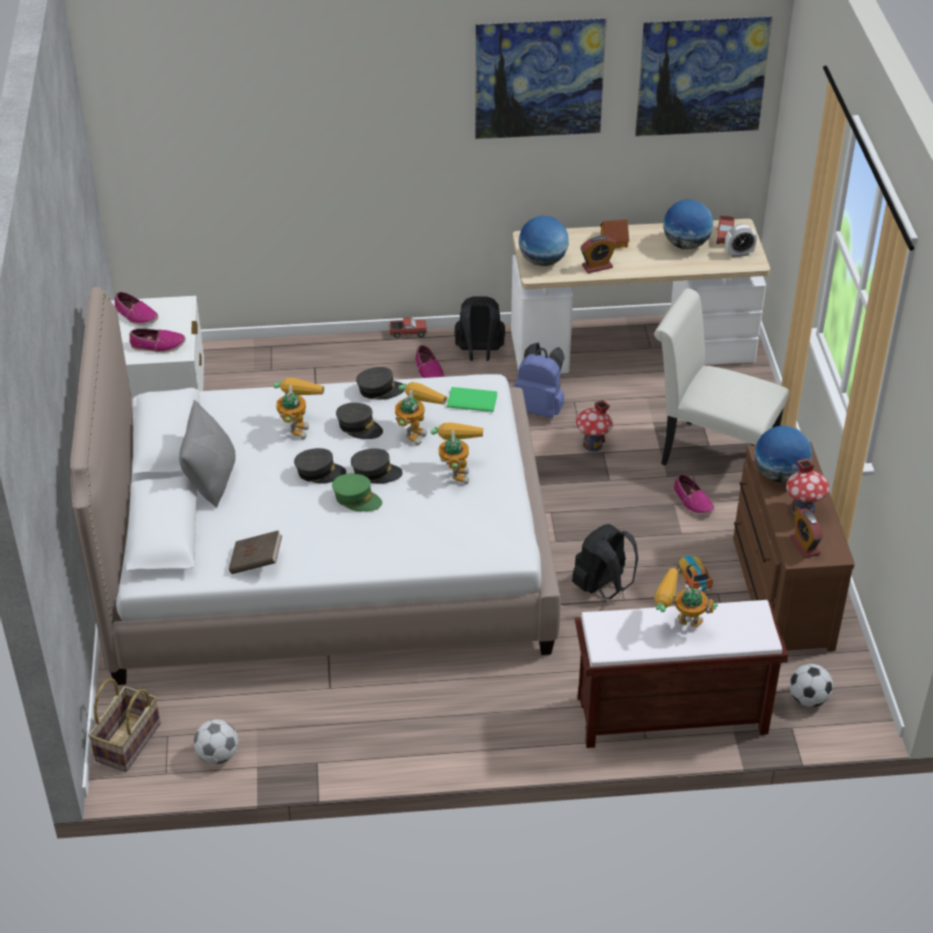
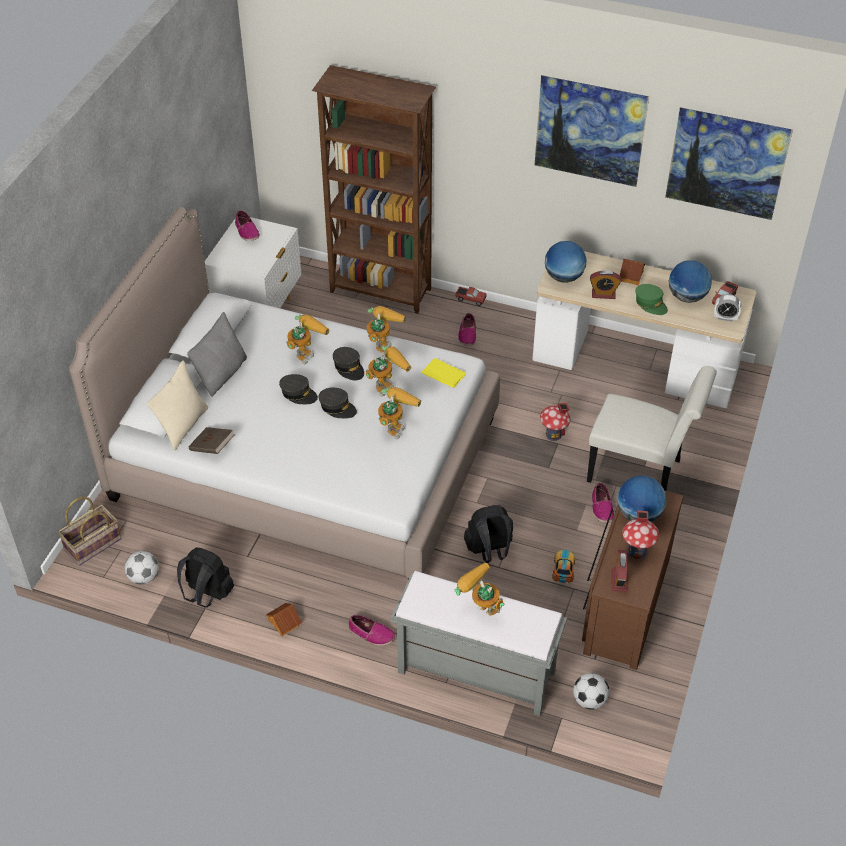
camera: 25 degrees right, 5 degrees up
(158, 345) = (247, 259): shoe -> shoe (371, 634)
(203, 550) = (183, 426): none -> beige pillow
(298, 354) = (381, 291): none -> brown bookcase
(357, 499) = (311, 423): green cap -> green cap (650, 304)
(380, 390) = (382, 343): grey cap -> toy robot
(421, 744) = (283, 623): none -> toy house
(471, 400) = (443, 372): green book -> yellow book
(479, 353) = (513, 332): black backpack -> black backpack (207, 595)
(539, 408) = (531, 391): blue backpack -> none
(670, 716) = (474, 672): brown bench -> grey bench
(710, 454) = (641, 473): white chair -> white chair turned 150 degrees clockwise

